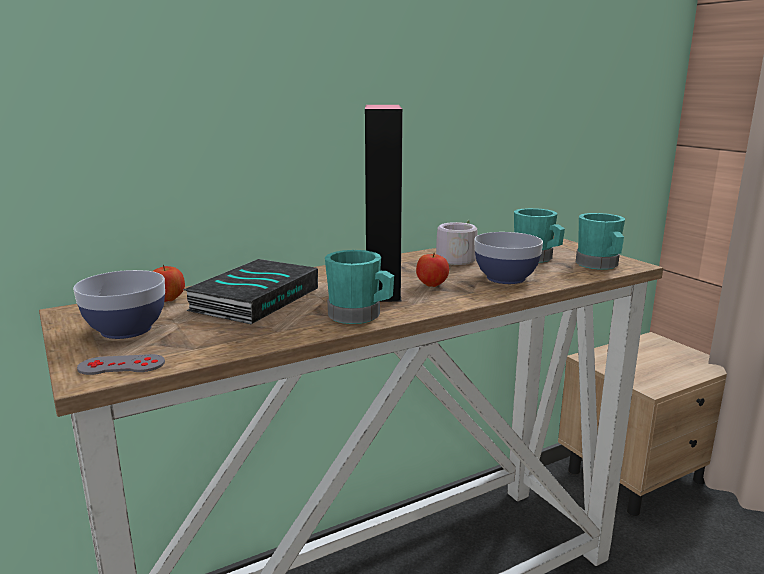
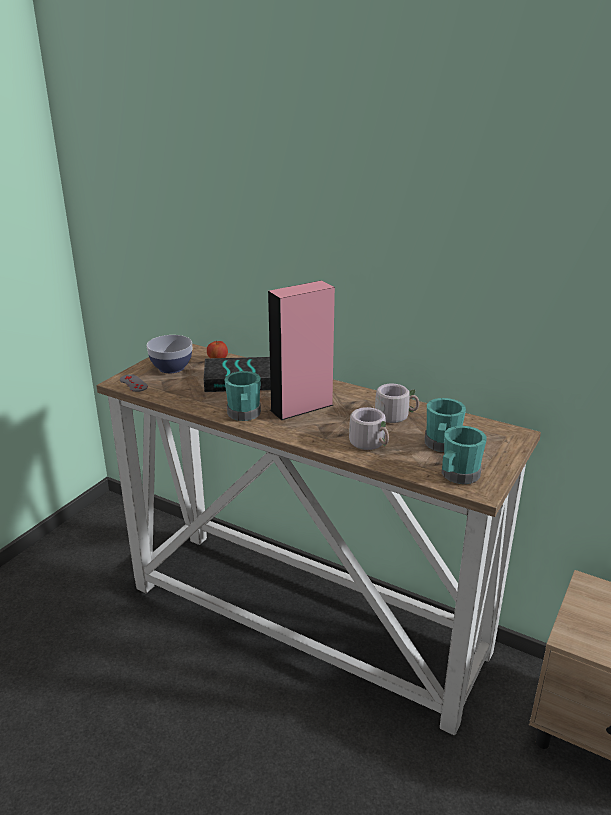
camera: 60 degrees right, 10 degrees up
(432, 285) = (323, 421): apple -> none
(506, 278) = (371, 443): bowl -> grey mug

